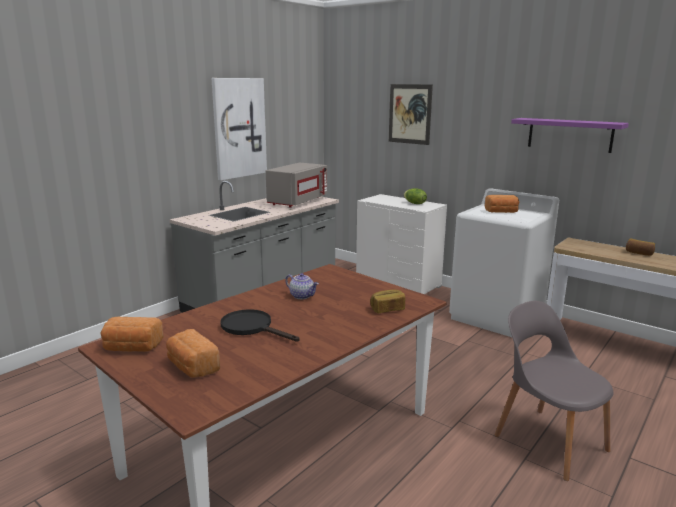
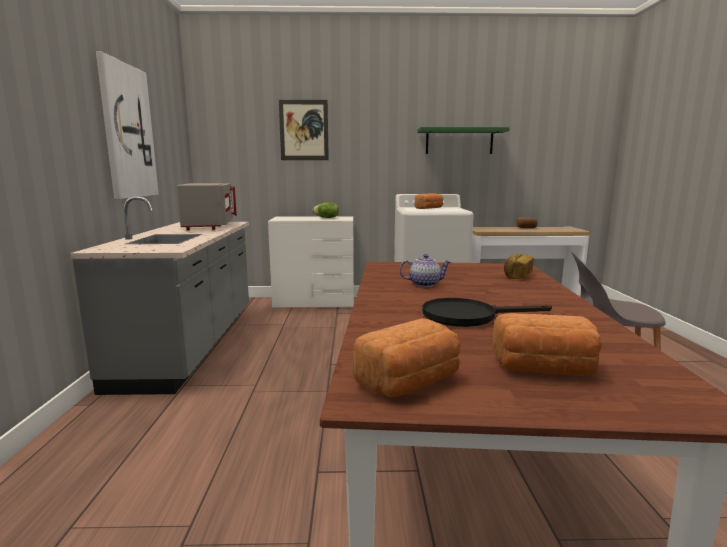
camera: 40 degrees left, 5 degrees down
(569, 135) = (459, 141): purple shelf -> green shelf

